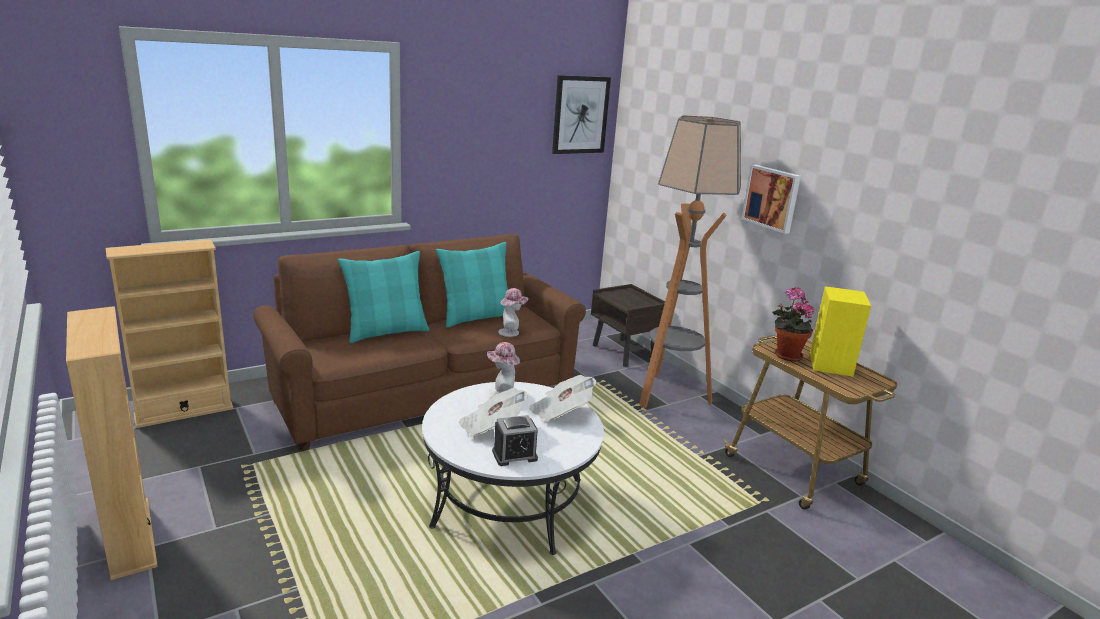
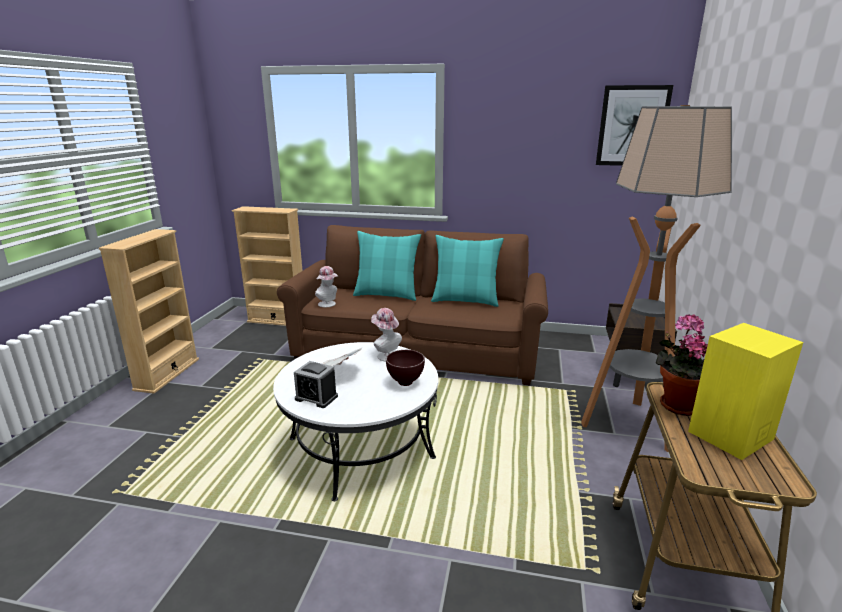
camera: 45 degrees right, 0 degrees up
(511, 332) = (474, 316): hat -> hat (328, 304)
(561, 412) = (404, 382): newspaper -> brown bowl
(772, 198) = (763, 207): picture -> none

